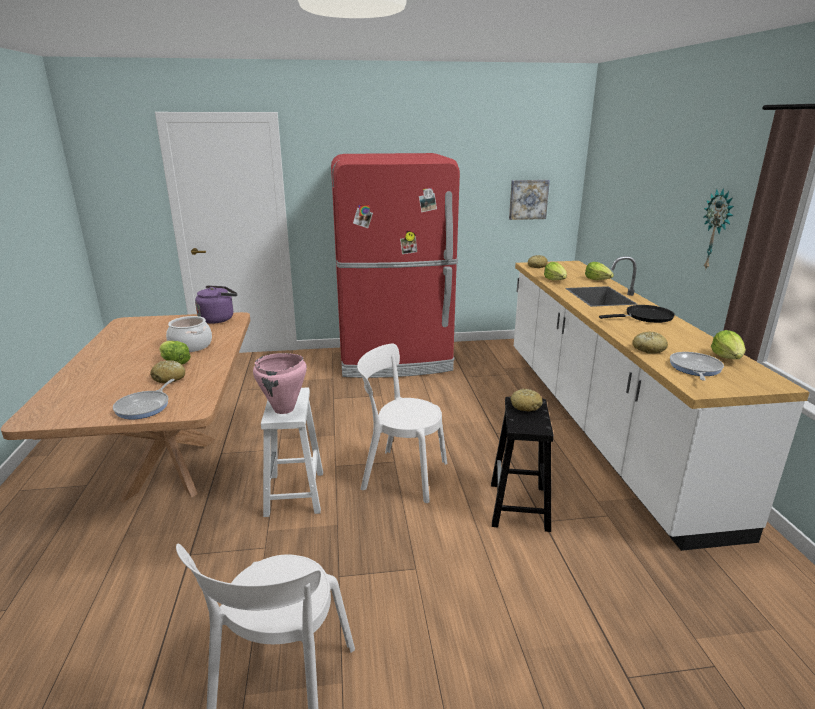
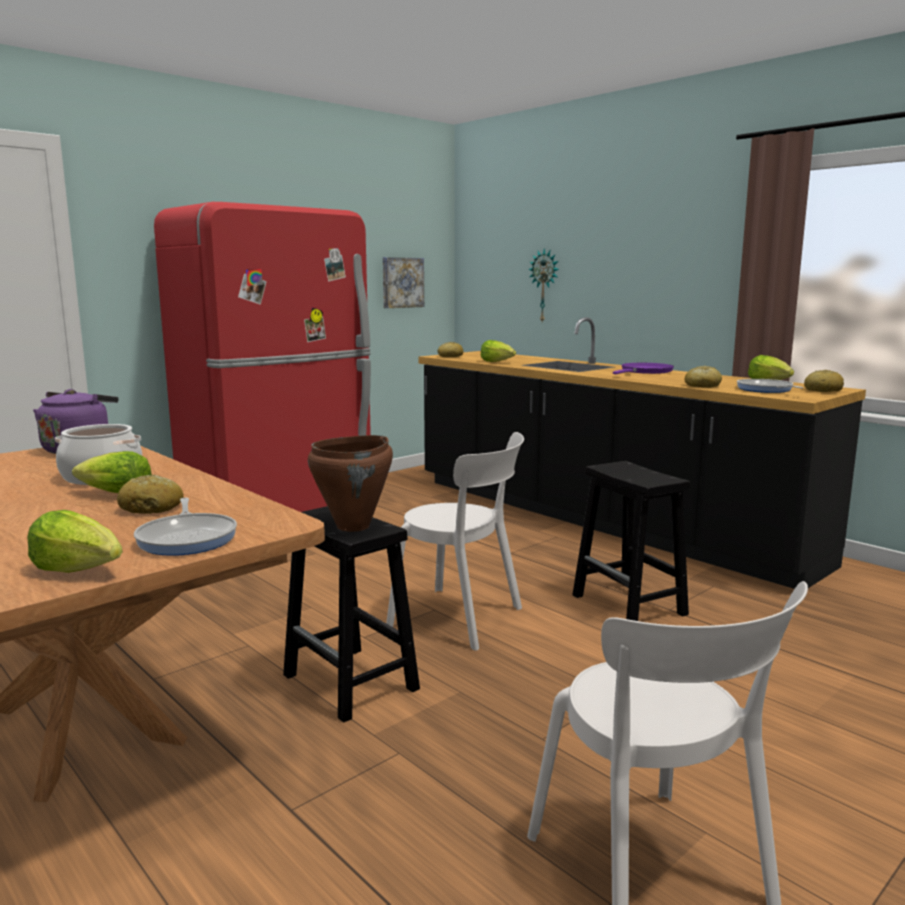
camera: 35 degrees left, 10 degrees down
(284, 409) = (354, 526): pink cooking pot -> brown cooking pot
(295, 494) = (352, 683): white stool -> black stool
(401, 474) = (461, 618): white chair -> white chair turned 135 degrees counterclockwise
(525, 406) = (621, 468): bread -> bread (823, 390)
(598, 280) = (537, 358): lettuce -> lettuce (80, 569)
(599, 424) = (597, 520): white counter -> black counter
(645, 317) = (645, 372): black frying pan -> purple frying pan
(717, 230) = (687, 272): wall clock -> wall clock (545, 286)

